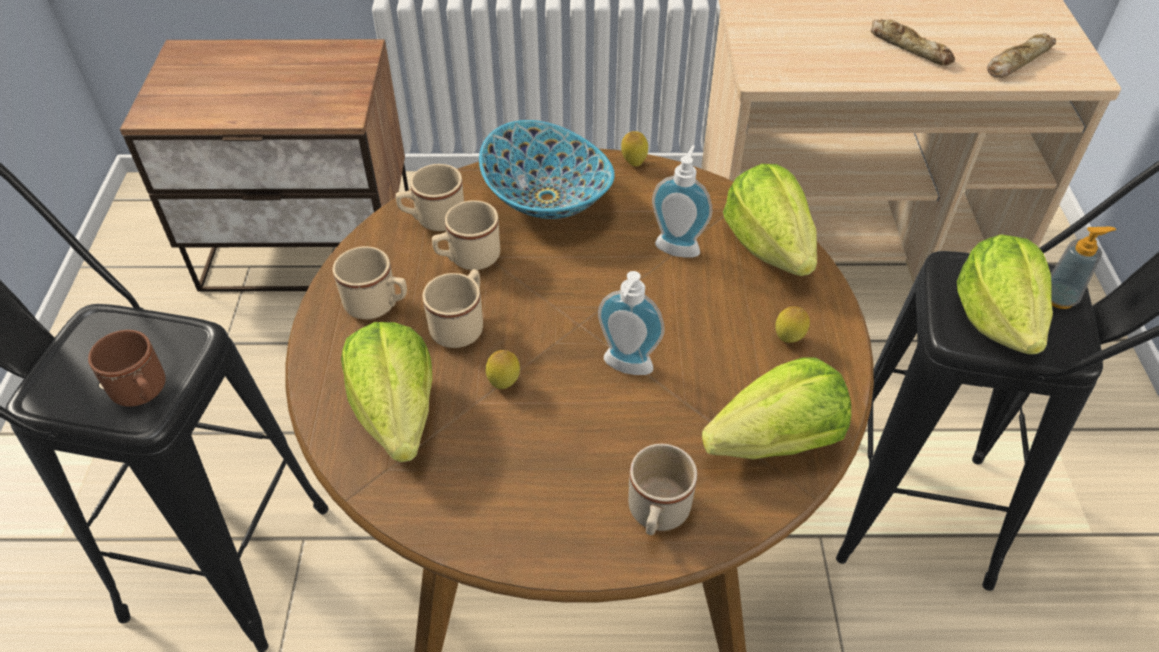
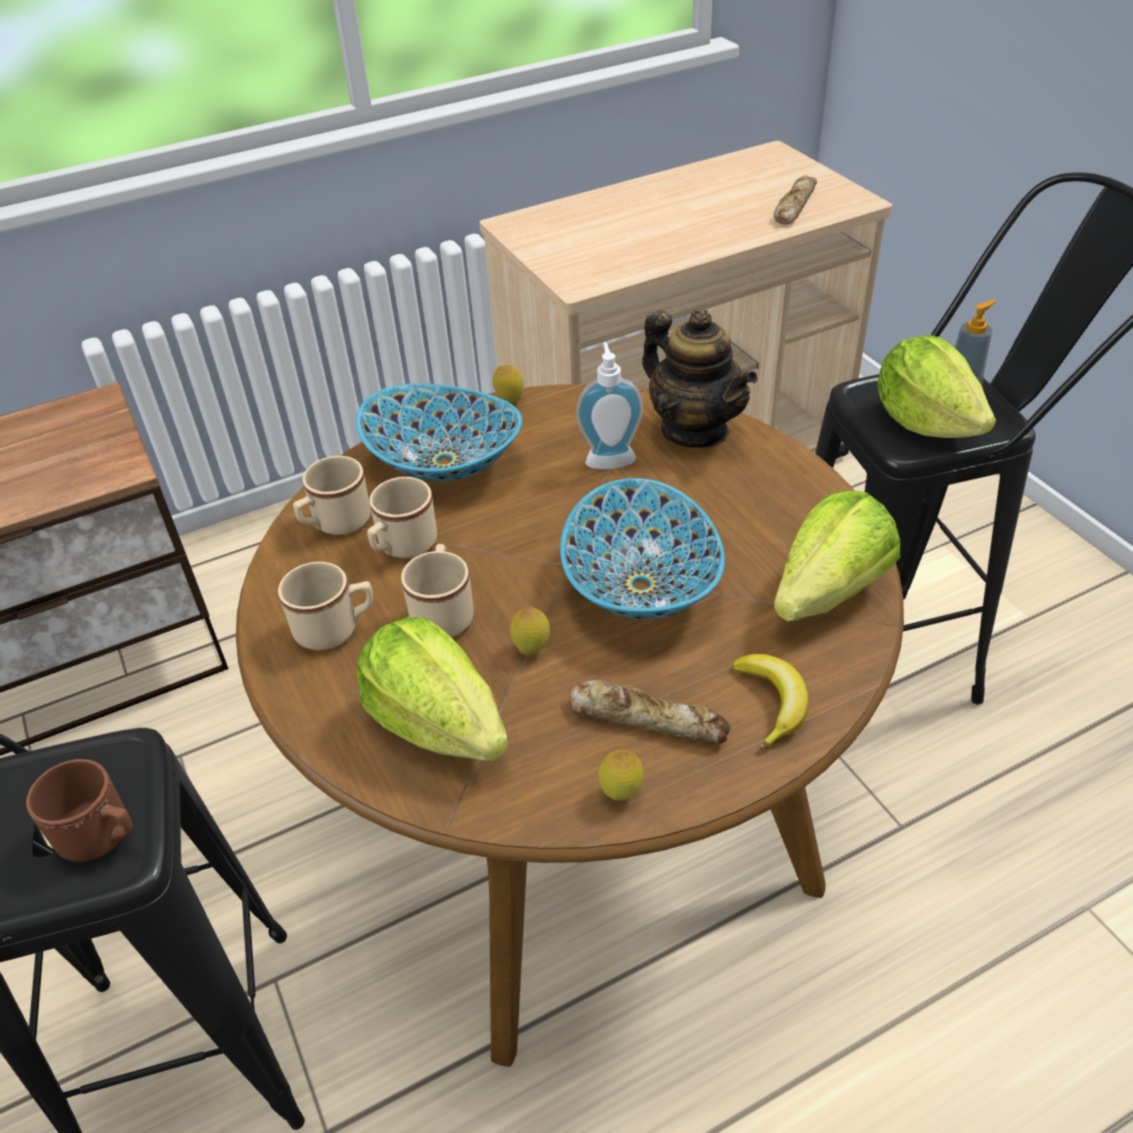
camera: 25 degrees left, 5 degrees down
(626, 368) = (643, 586): soap dispenser -> bowl
(656, 515) = (771, 703): beige mug -> banana
(768, 247) = (695, 430): lettuce -> teapot
(788, 340) = (773, 502): lemon -> lemon (621, 794)
(910, 48) = (694, 222): bread -> bread (648, 718)

